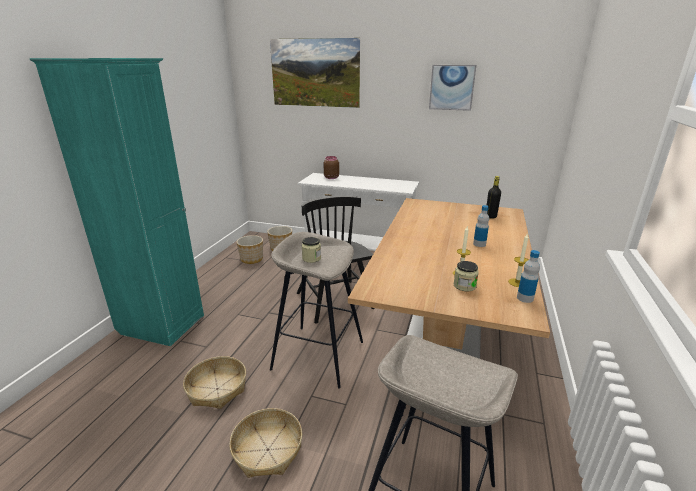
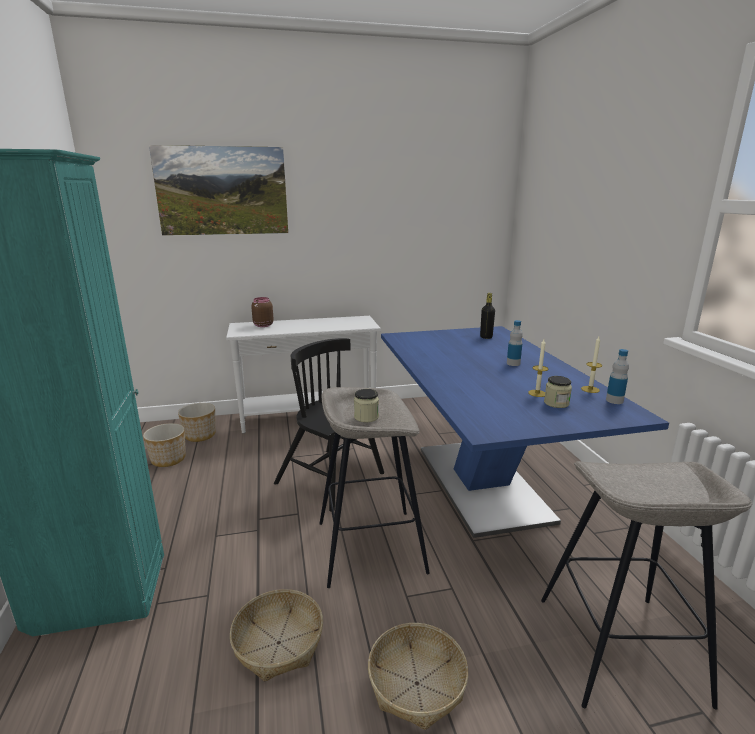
camera: 30 degrees left, 5 degrees down
(443, 340) = (481, 483): brown dining table -> blue dining table
(452, 87) = (396, 205): picture -> none

